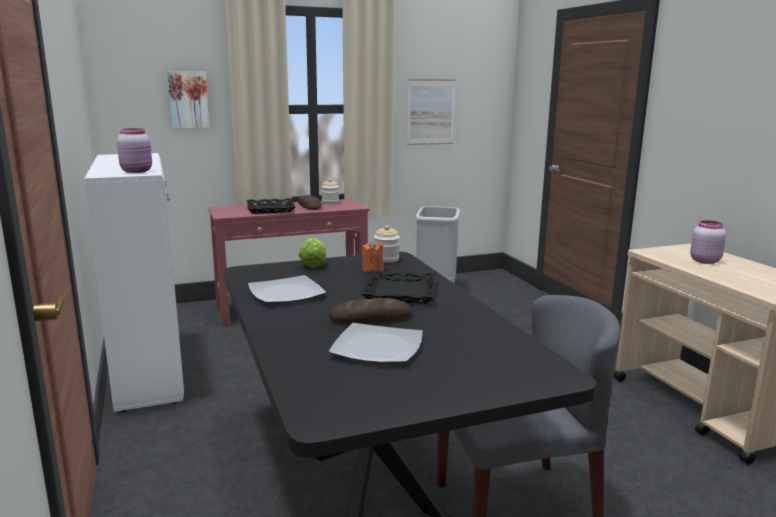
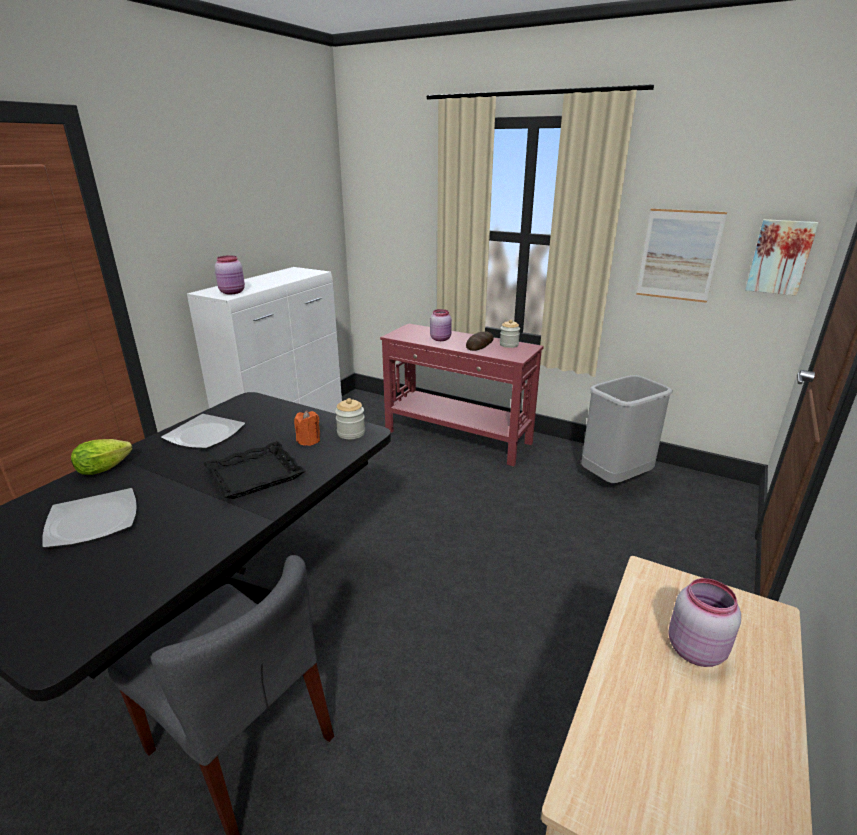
camera: 50 degrees right, 10 degrees up
(188, 100) = (412, 219): picture -> picture (780, 257)
(270, 209) = (441, 339): black tray -> pink jar
(313, 264) = (296, 413): lettuce -> lettuce (107, 468)
(370, 317) = (170, 489): bread -> none

